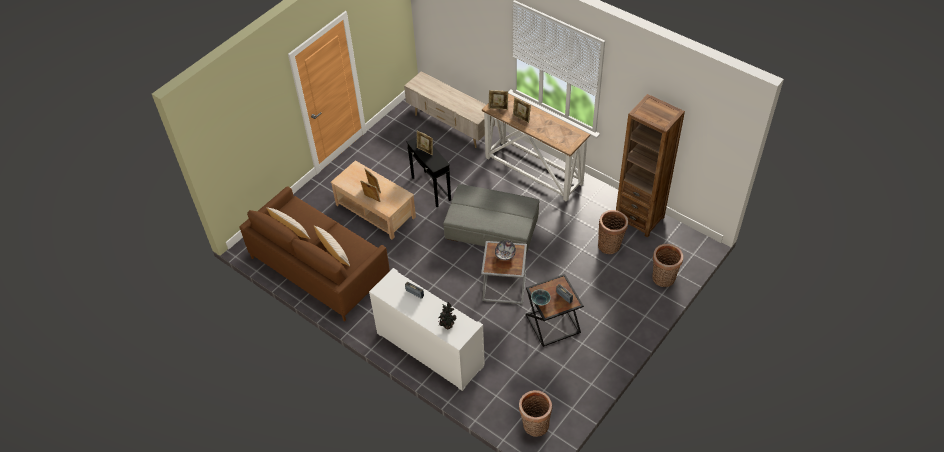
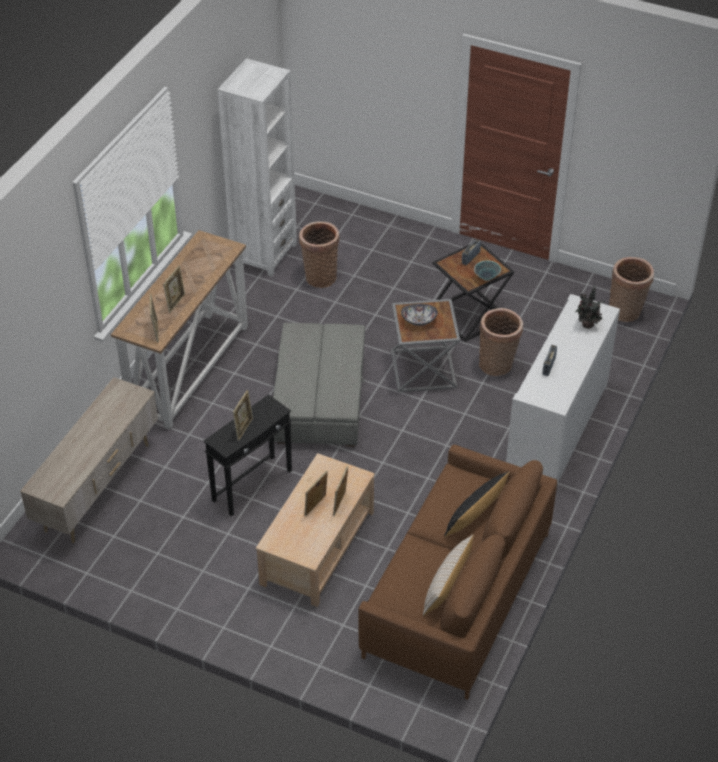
camera: 105 degrees left, 5 degrees down
(333, 252) = (475, 515): beige pillow -> black pillow
(639, 218) = (264, 253): brown bookcase -> white bookcase
(663, 279) = (365, 226): basket -> basket (498, 364)

